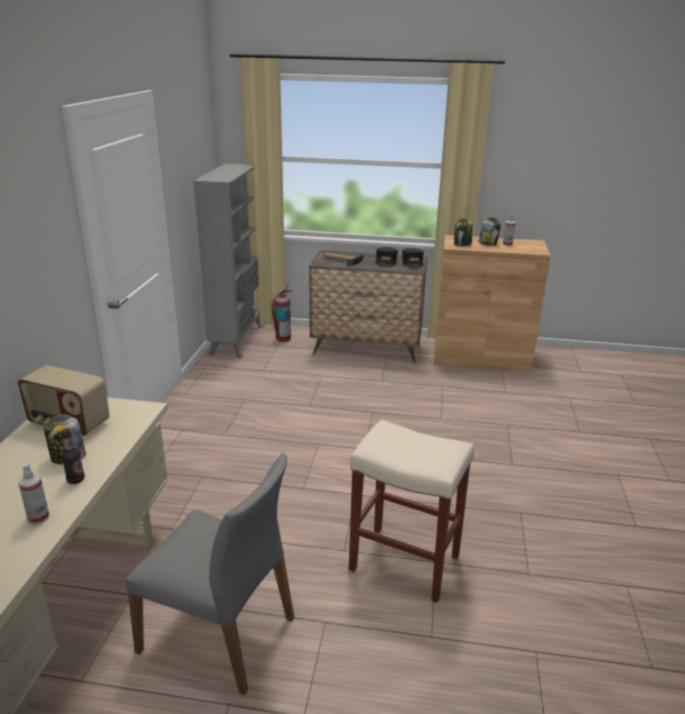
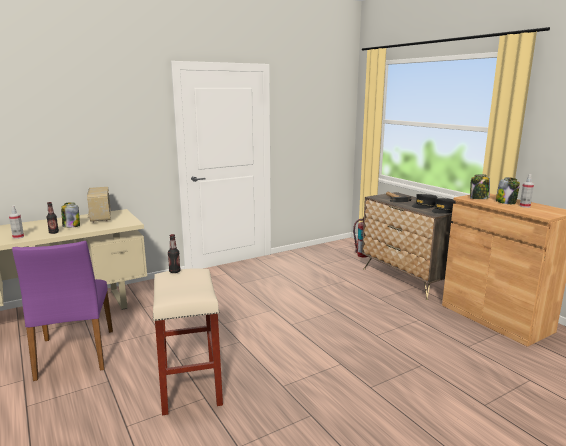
camera: 50 degrees right, 10 degrees down
(220, 633) = (74, 354): grey chair -> purple chair
(237, 339) = (335, 247): grey bookcase -> none
(376, 439) = (174, 271): none -> bottle

